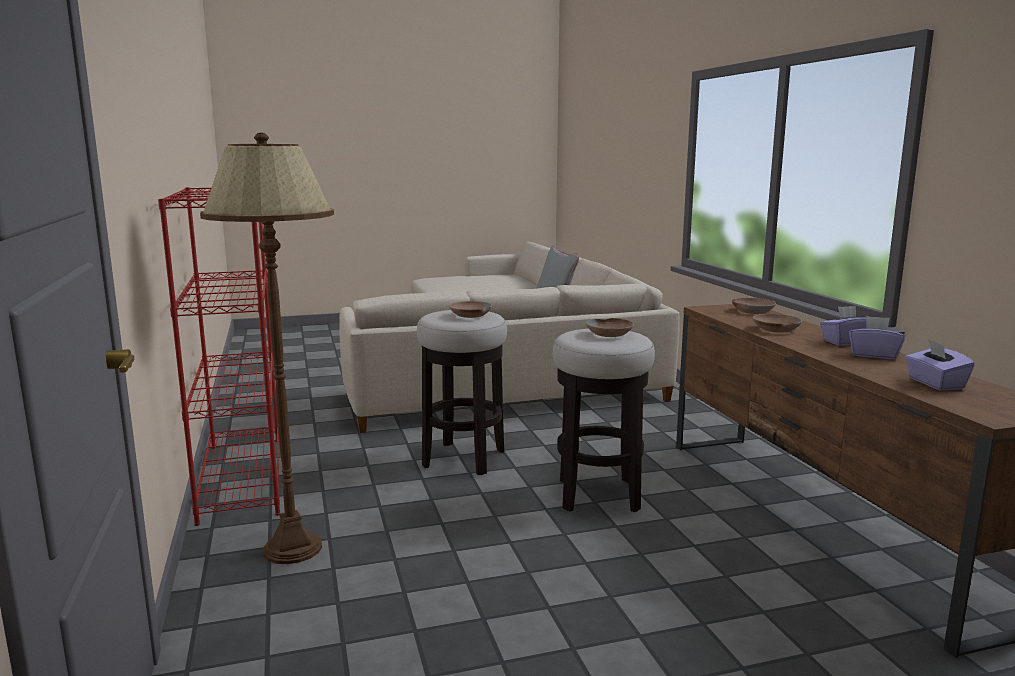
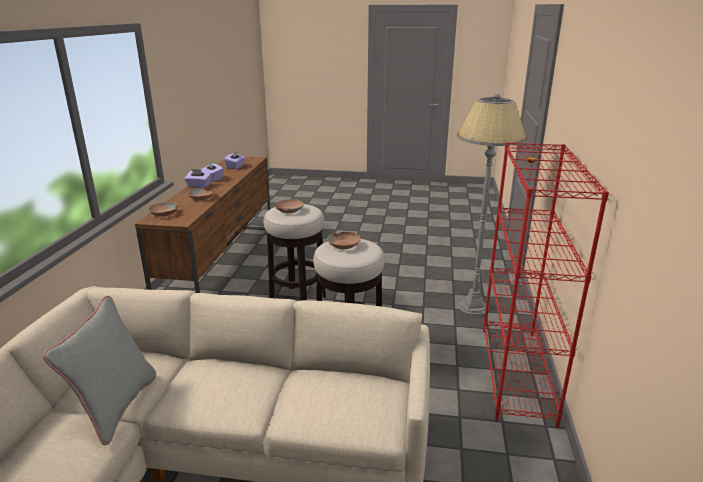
camera: 155 degrees left, 10 degrees up
(293, 548) = (473, 307): brown floor lamp -> grey floor lamp

